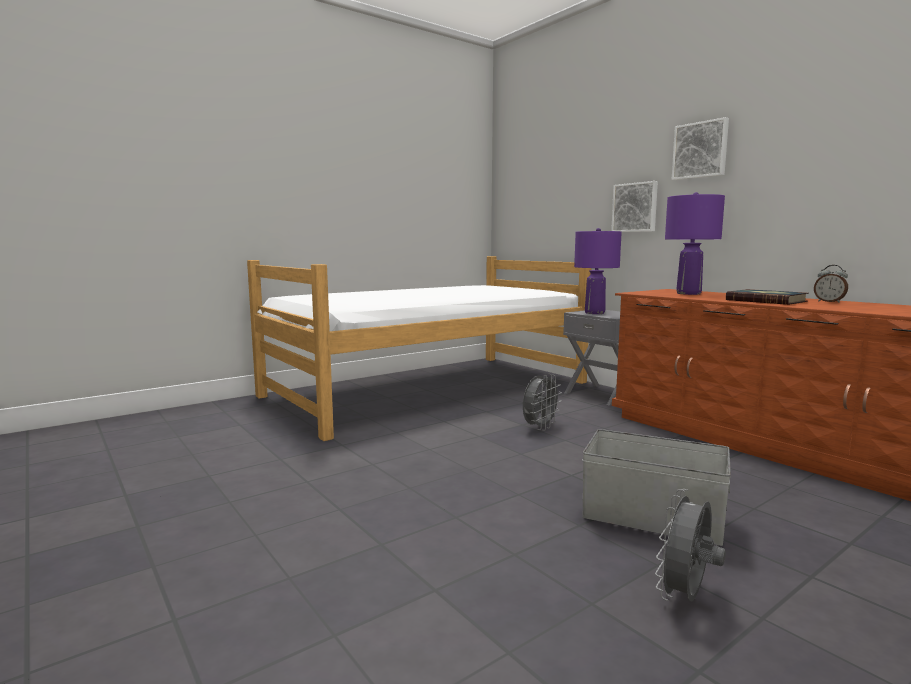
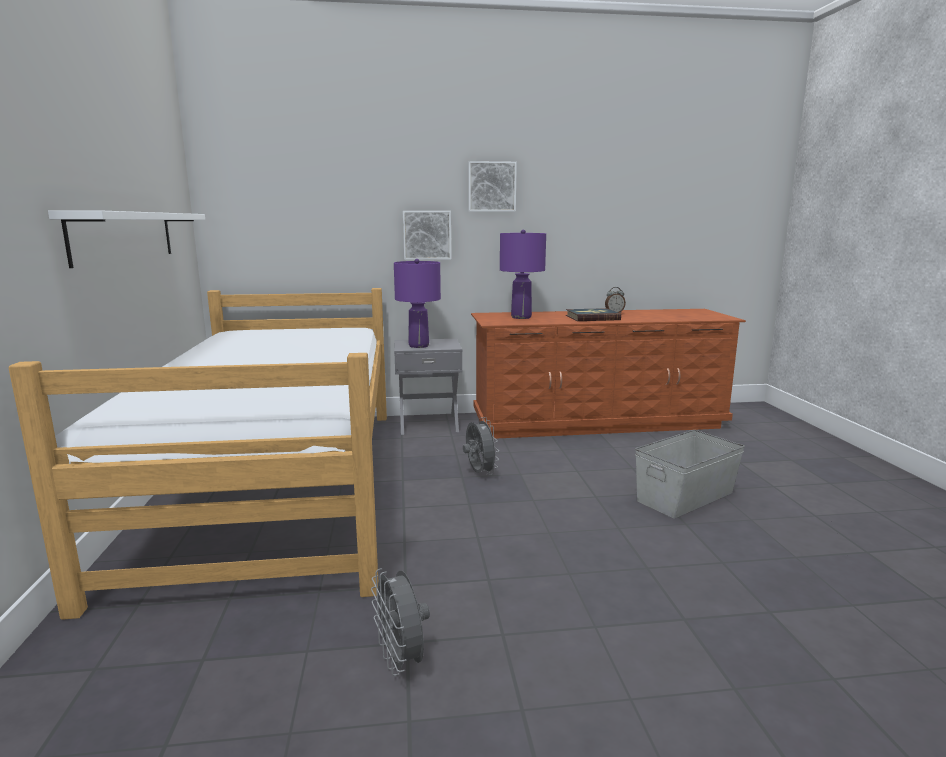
camera: 60 degrees left, 5 degrees up
(388, 209) = (125, 236): none -> white shelf
(685, 597) = (792, 526): grey fan -> grey fan (401, 660)

